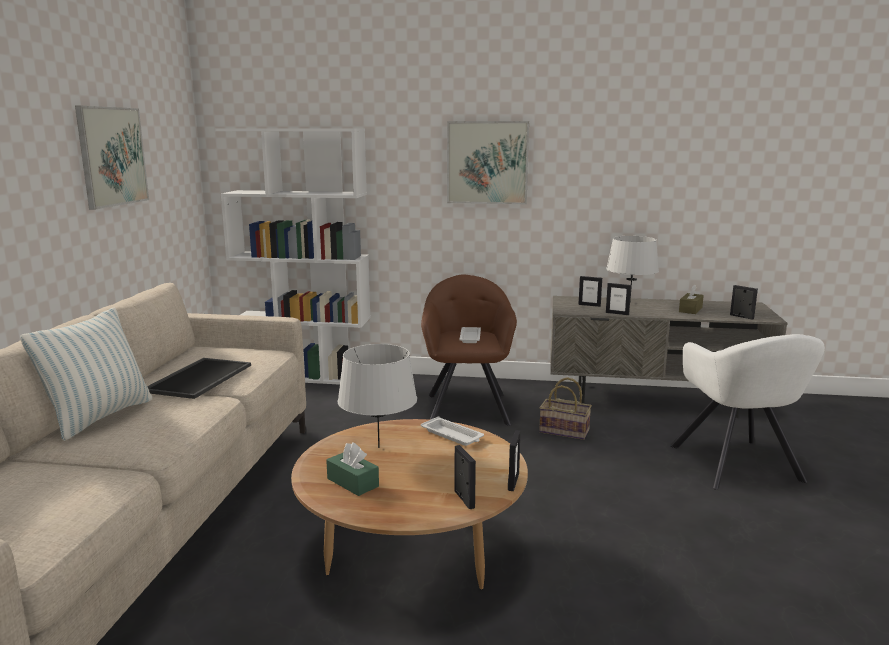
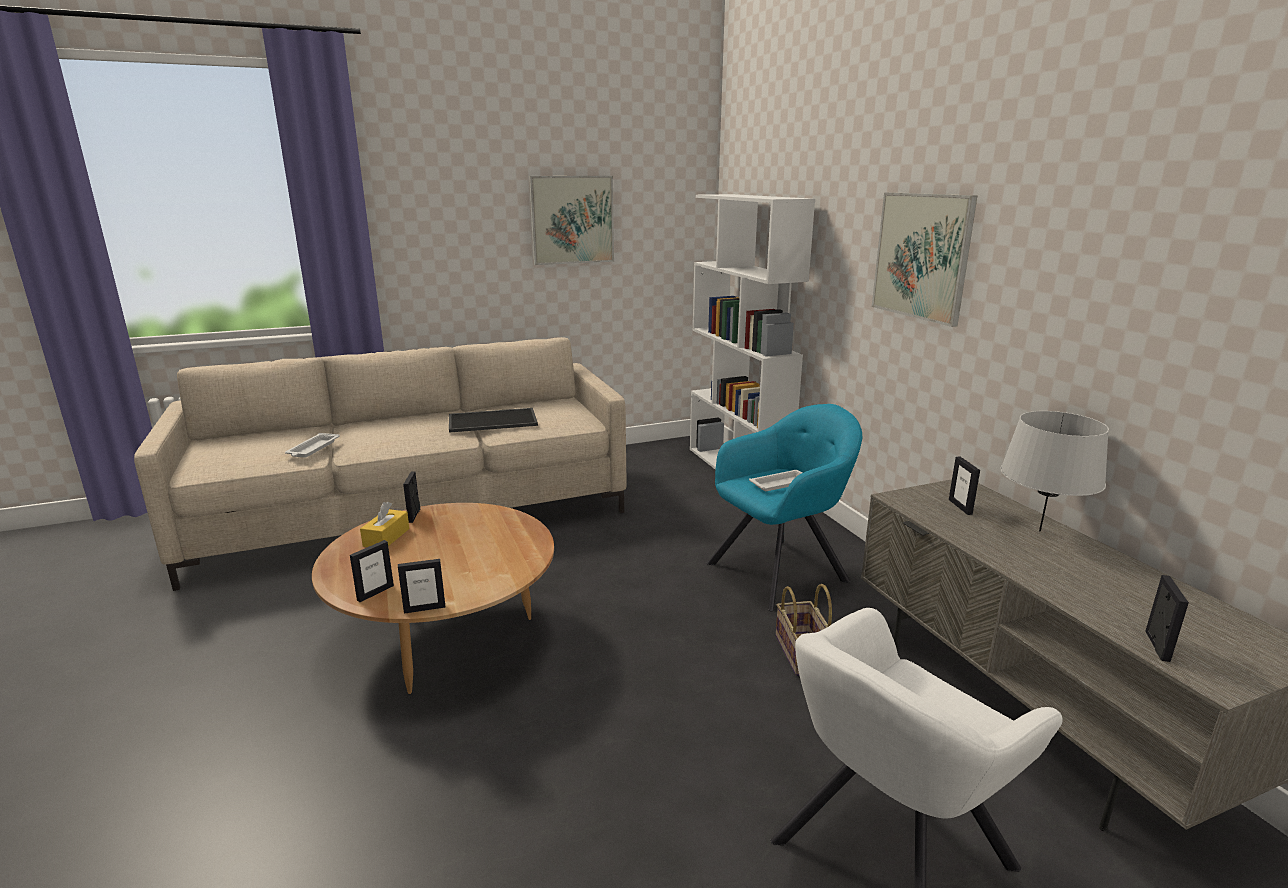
camera: 60 degrees right, 5 degrees up
(99, 417) = (396, 421): pillow -> none
(352, 482) = (386, 537): green tissue box -> yellow tissue box
(379, 447) = (463, 527): grey table lamp -> none
(453, 435) = (514, 552): white tray -> white tray (313, 449)
(467, 407) = (781, 570): brown armchair -> turquoise armchair
(617, 313) = (953, 532): picture frame -> picture frame (414, 515)
(690, 309) = (1101, 587): brown tissue box -> none

